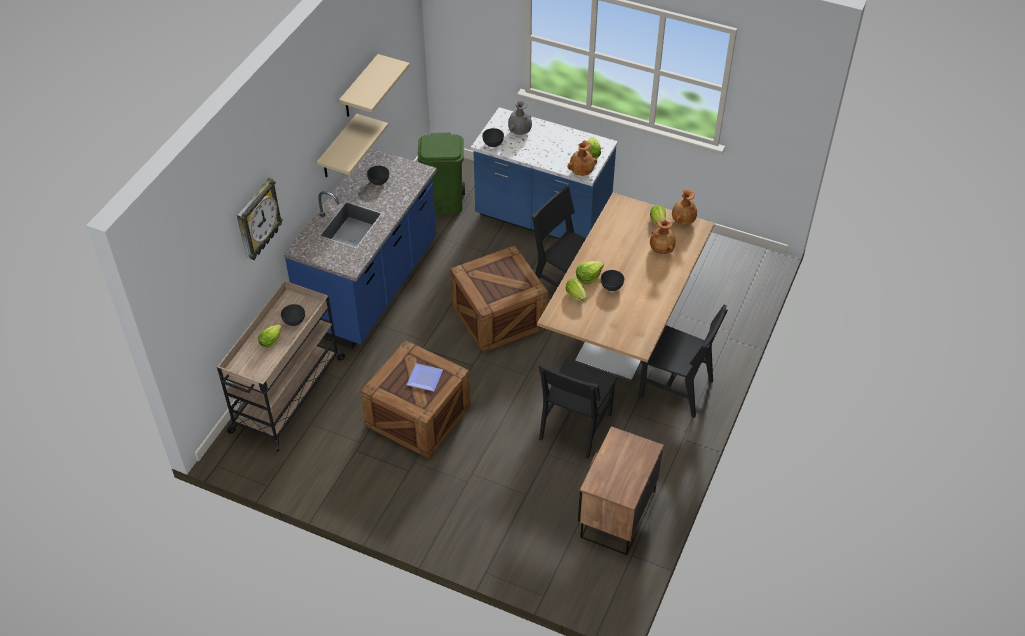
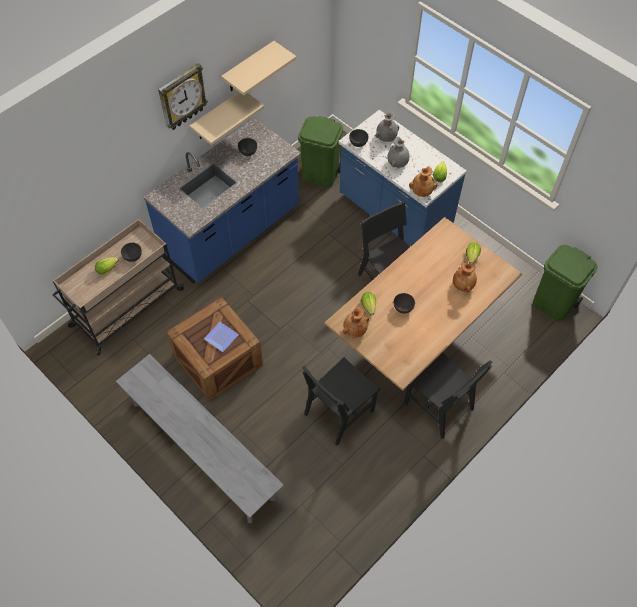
camera: 20 degrees right, 10 degrees up
(257, 220) = (112, 169): wall clock -> wall clock (182, 97)
(444, 508) = (202, 450): none -> grey bench
(500, 316) = (321, 292): crate -> none
(544, 152) = (398, 163): none -> grey vase
(588, 277) = (387, 292): lettuce -> none
(616, 514) = (337, 506): nightstand -> none
(682, 220) = (494, 262): brown vase -> brown vase (354, 330)
(747, 260) = (553, 304): none -> green trash can

